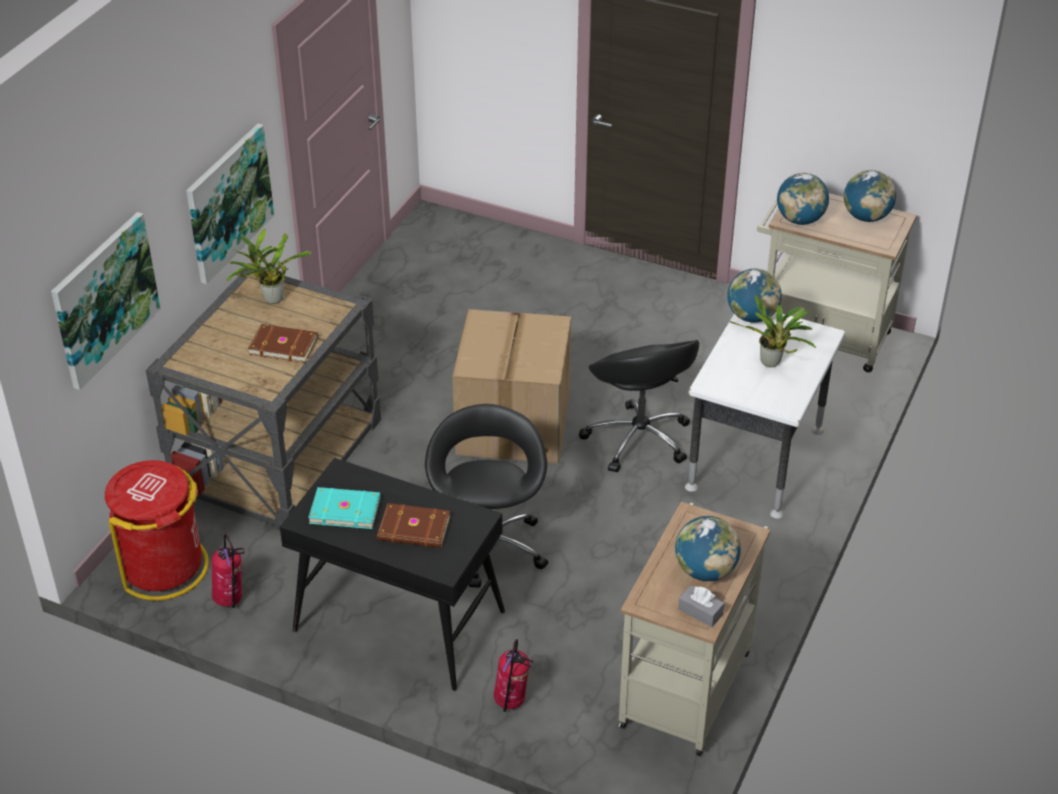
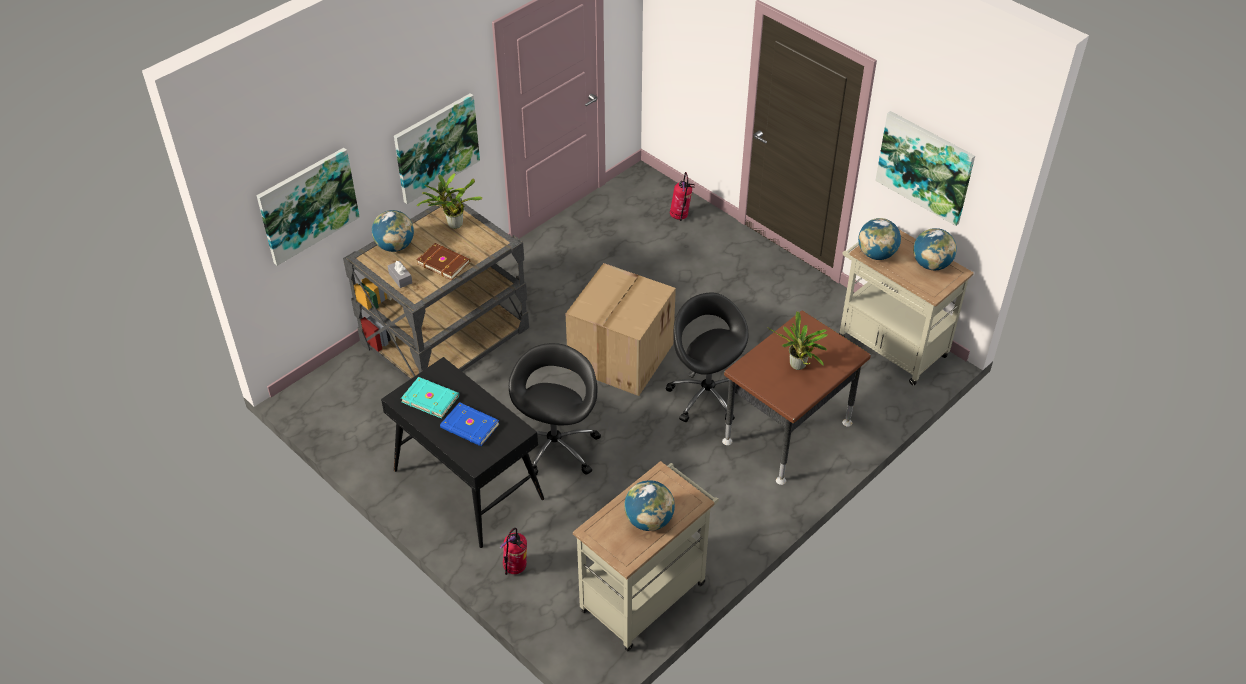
camera: 20 degrees right, 5 degrees up
(164, 567) = (332, 399): red trash can -> none
(231, 600) = (364, 436): fire extinguisher -> fire extinguisher (680, 217)
(414, 529) = (469, 427): brown book -> blue book
(639, 441) = (706, 394): black office chair -> black office chair turned 135 degrees clockwise
(700, 612) = (628, 551): grey tissue box -> grey tissue box (400, 278)
(752, 316) = (803, 324): globe -> globe (395, 246)
(756, 459) = (788, 432): white desk -> brown desk
(836, 100) = (925, 167): none -> picture

